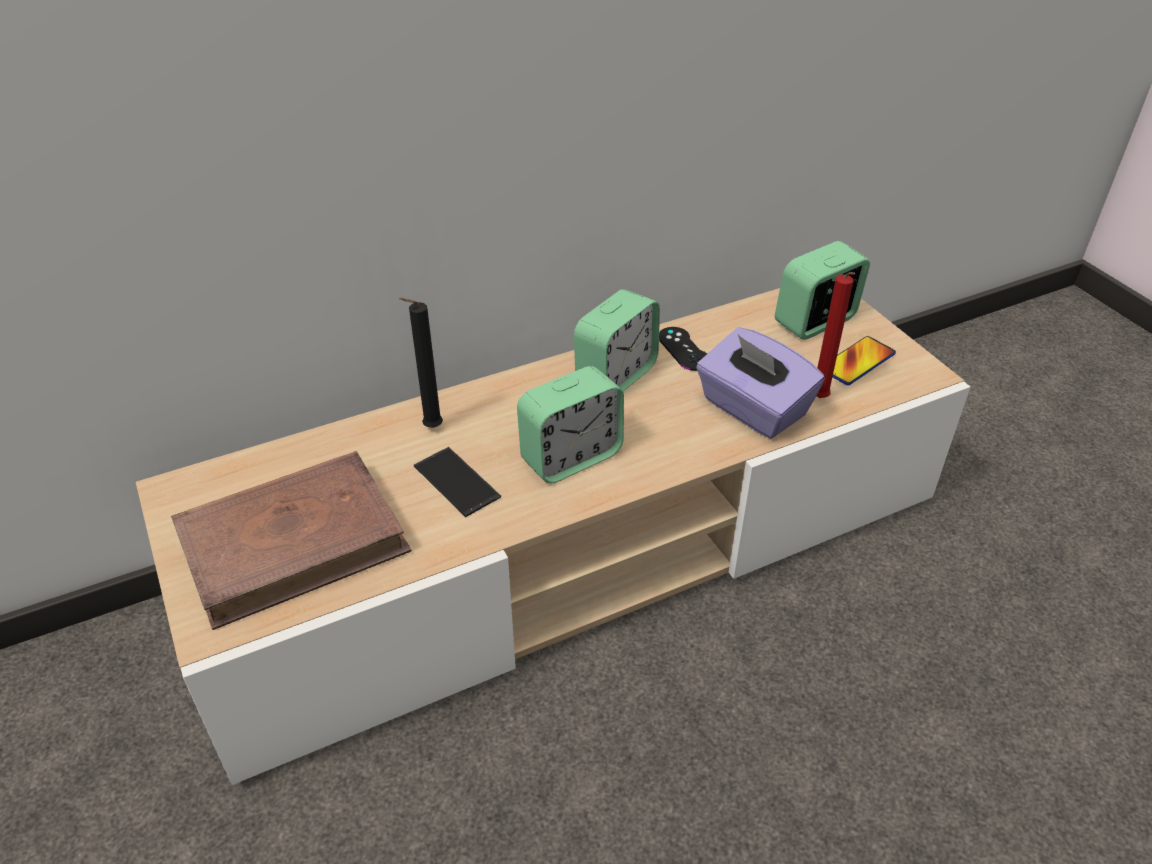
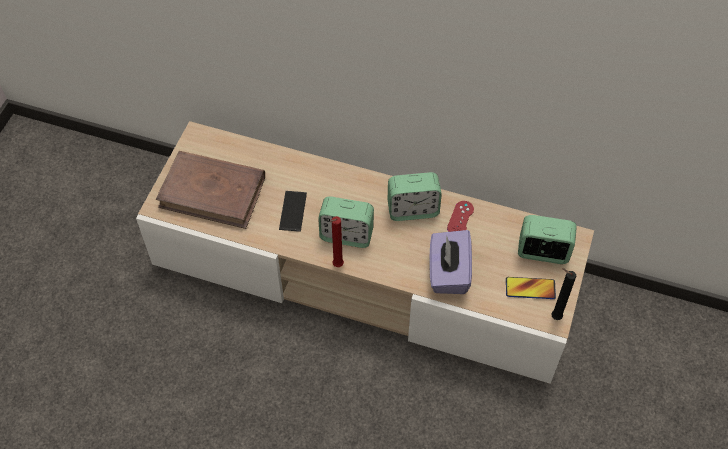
camera: 45 degrees right, 15 degrees up
(430, 428) = (310, 177): black candle -> black candle (554, 317)
(683, 349) = (460, 218): black game controller -> red game controller
(820, 400) = (484, 293): red candle -> red candle (336, 266)

